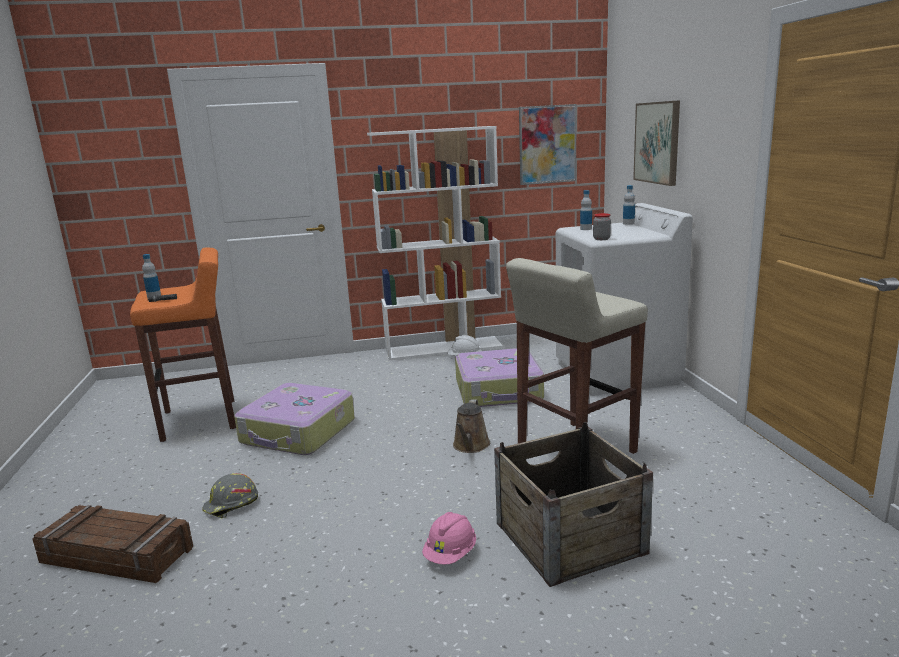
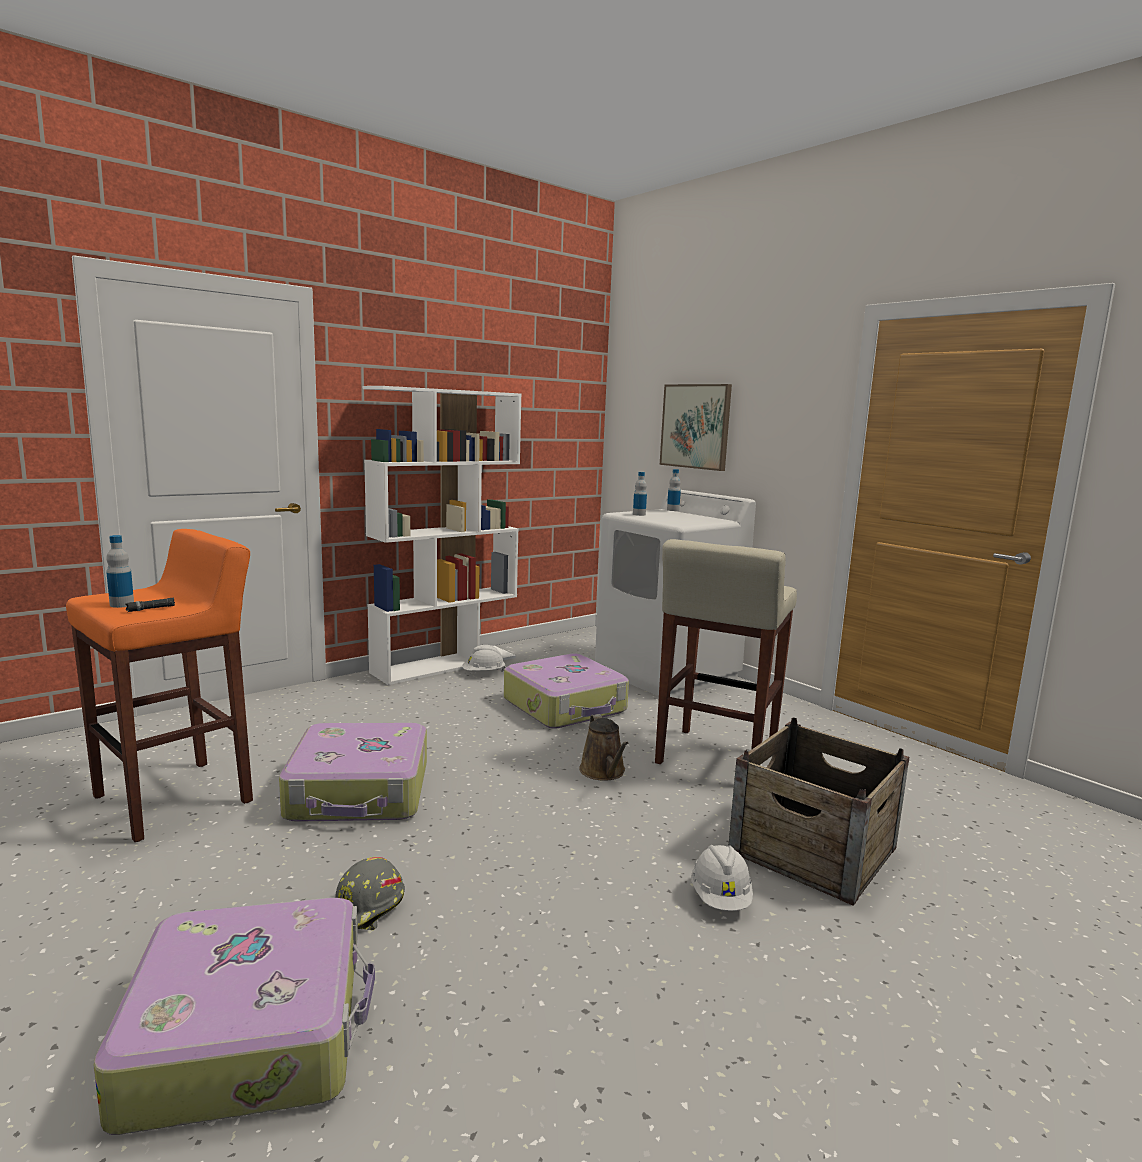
camera: 30 degrees left, 5 degrees down
(118, 555) = (250, 1031): crate -> suitcase
(451, 554) = (720, 898): pink hard hat -> white hard hat
(547, 144) = (553, 421): picture -> none
(601, 239) = (681, 524): jar -> none

